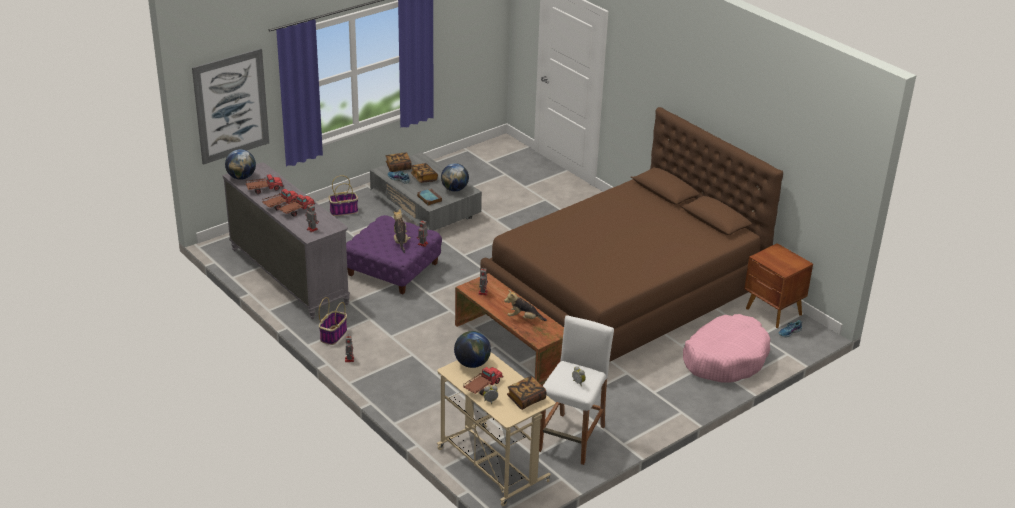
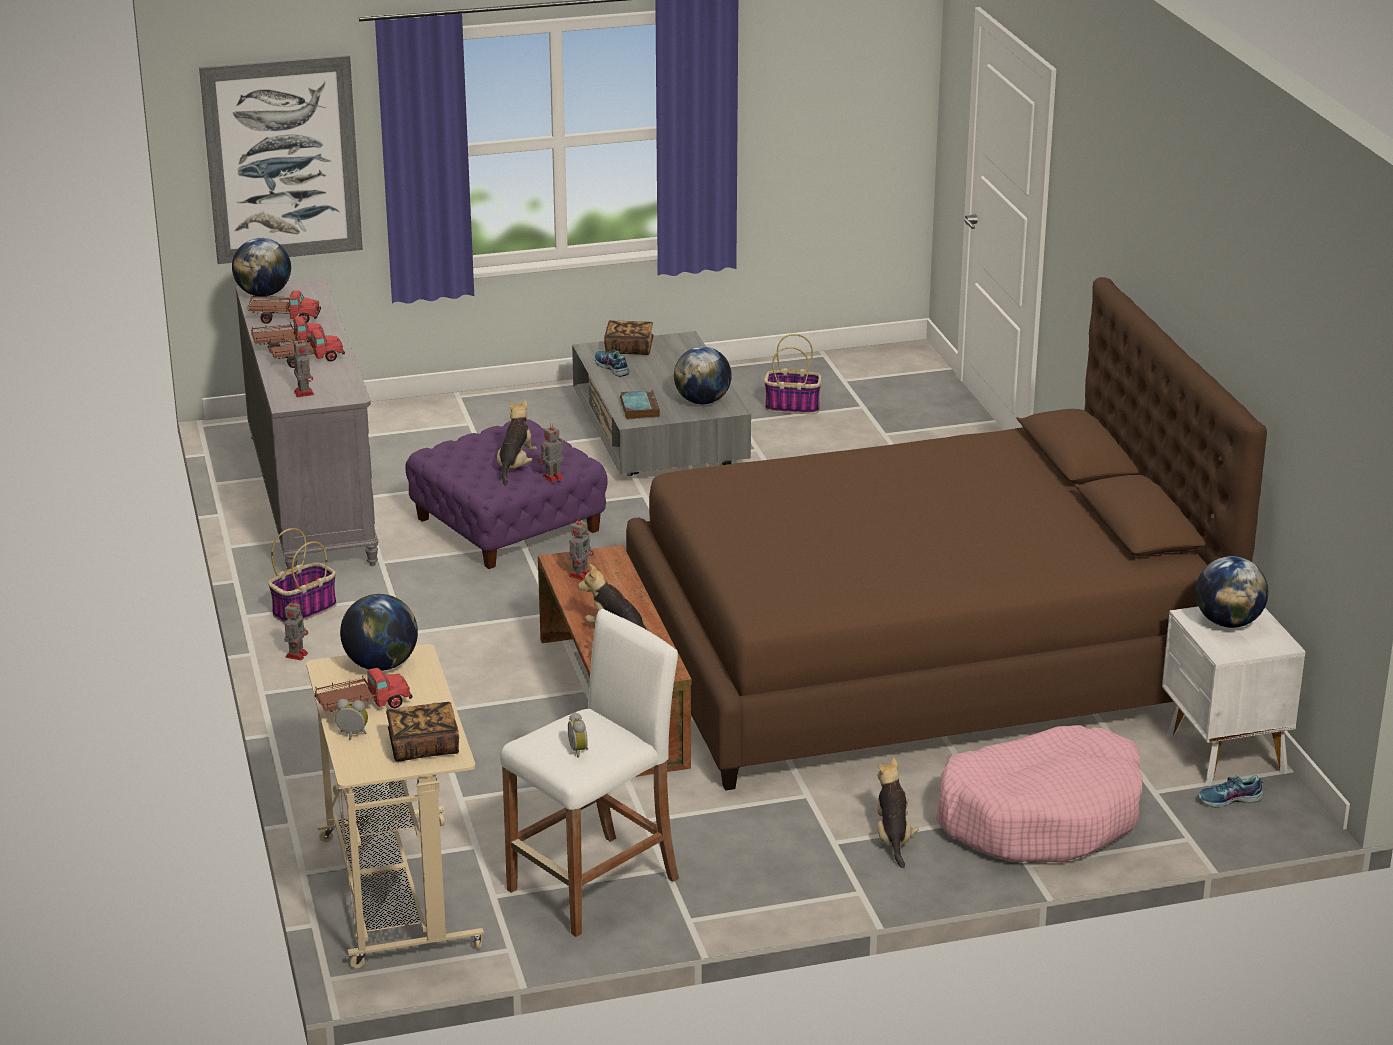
camera: 25 degrees right, 5 degrees down
(344, 211) = (503, 414): basket -> basket (793, 407)
(424, 178) = (660, 374): book -> none
(675, 384) = (893, 838): none -> plush toy
(773, 312) = (1225, 755): brown nightstand -> white nightstand
(775, 257) = (1228, 622): none -> globe

